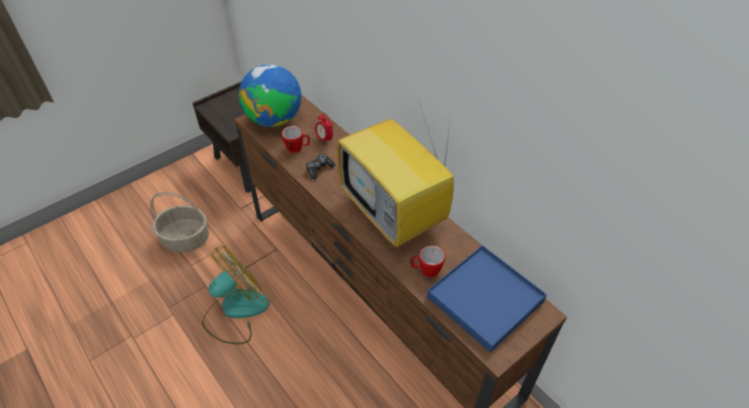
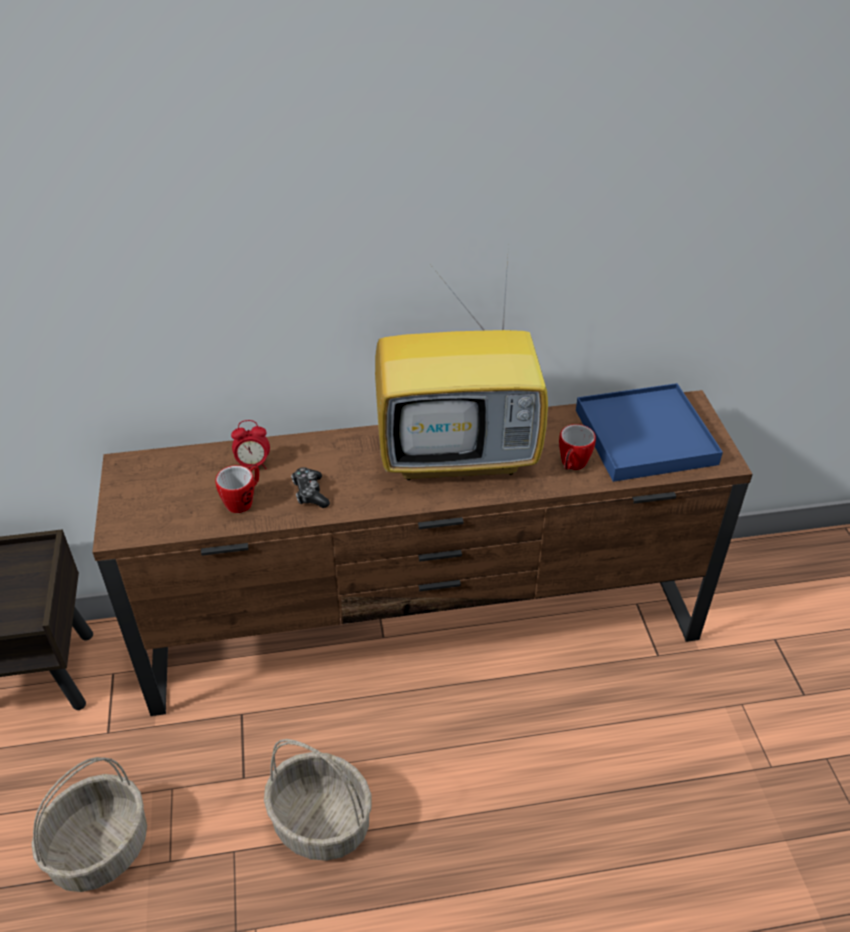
camera: 60 degrees left, 5 degrees down
(235, 311) = (320, 823): fan -> basket
(274, 119) = (149, 503): globe -> none

